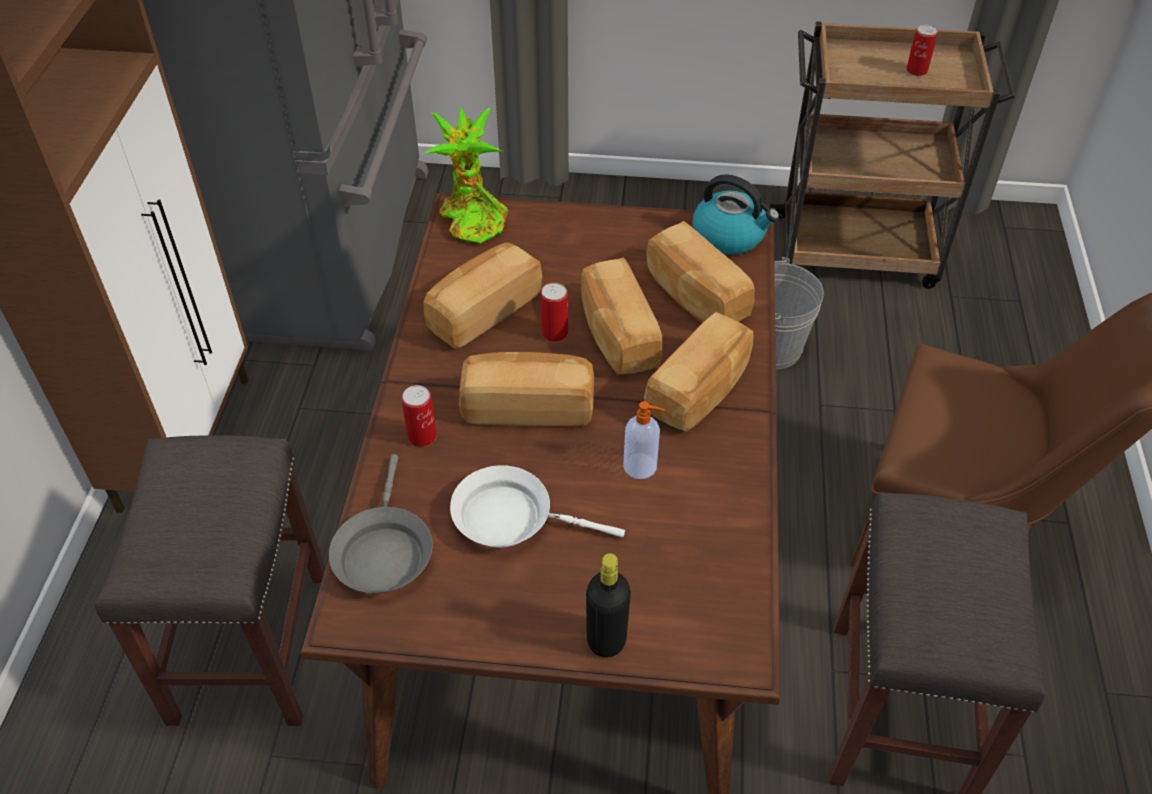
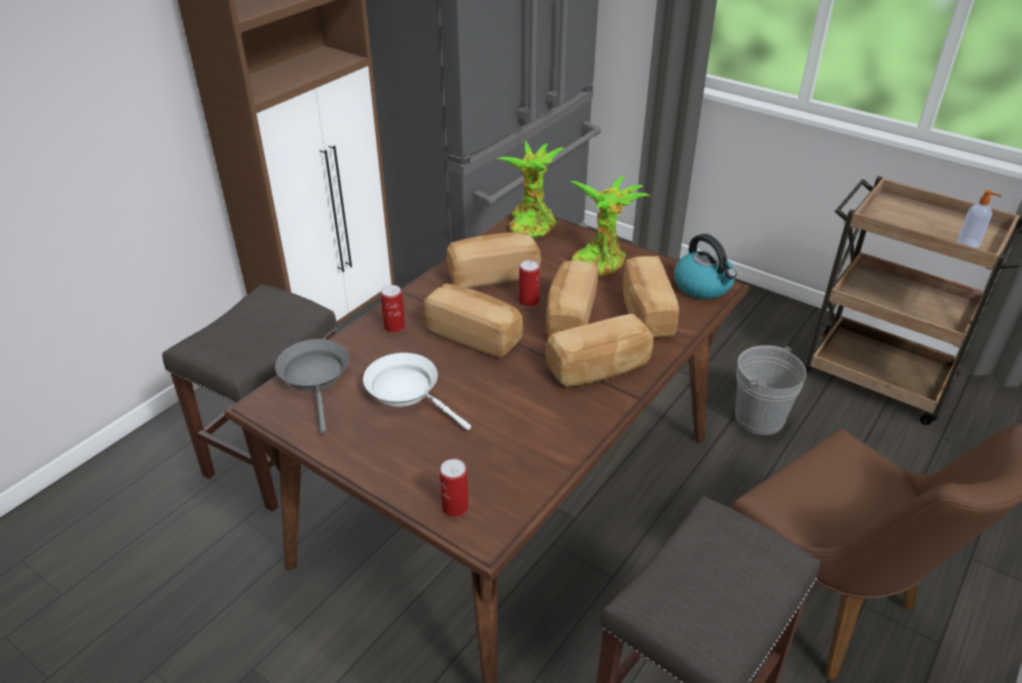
camera: 30 degrees right, 10 degrees down
(383, 552) = (316, 378): grey frying pan -> grey frying pan turned 135 degrees clockwise
(594, 243) = (600, 261): none -> potted plant
(606, 640) = (404, 484): black bottle -> none
(641, 466) = (518, 396): soap dispenser -> soap dispenser (969, 243)
(916, 70) = (945, 229): can -> can (455, 507)

